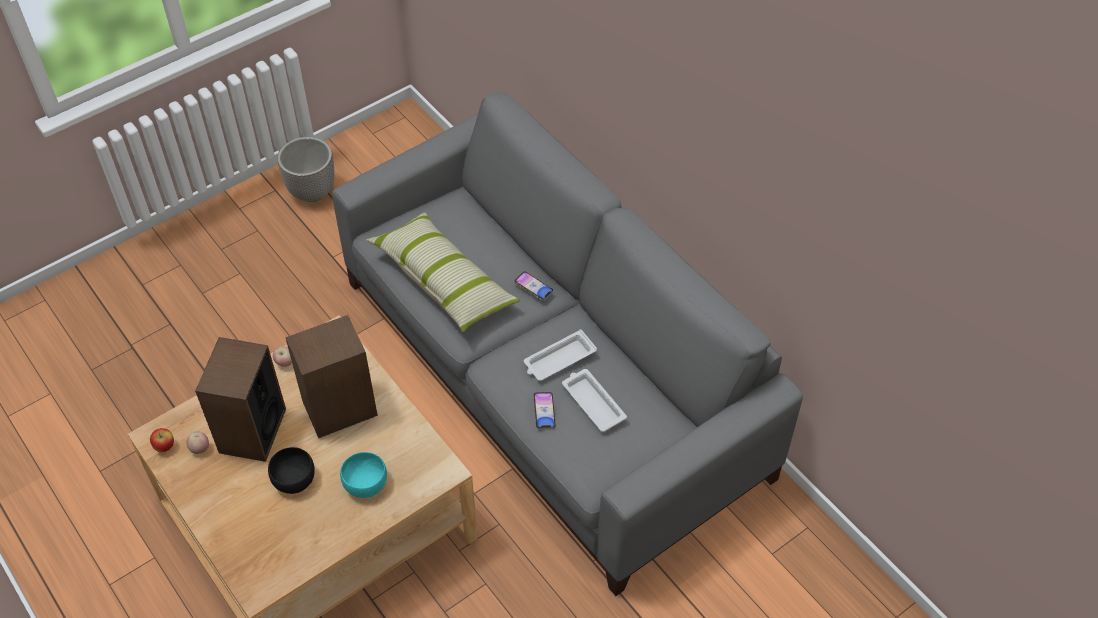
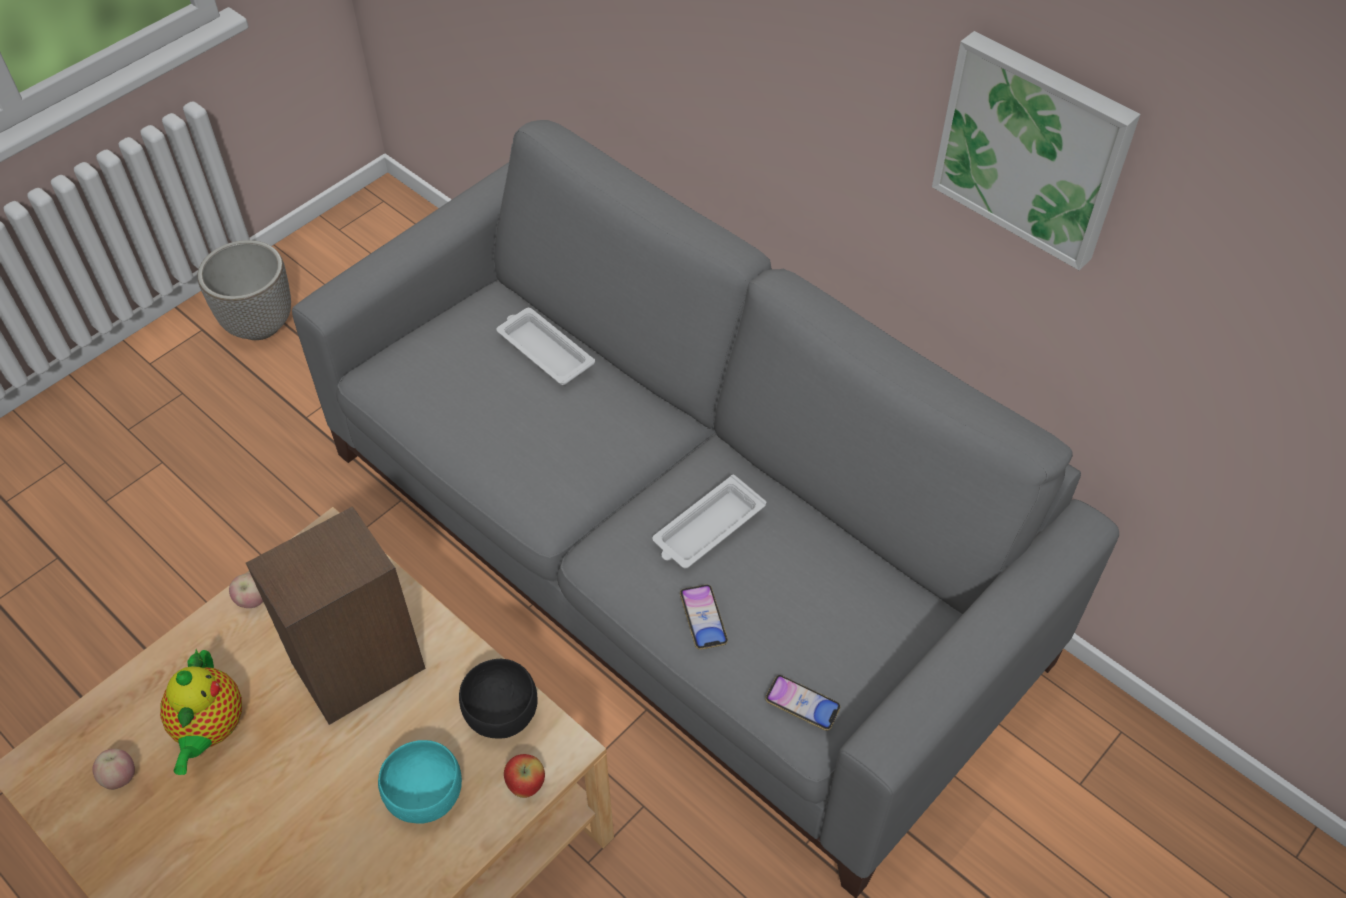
camera: 10 degrees left, 0 degrees up
(165, 446) = (55, 783): apple -> apple (526, 784)
(252, 431) = (210, 730): speaker -> teapot
(294, 480) = (297, 809): black bowl -> black bowl (502, 714)
(443, 281) = (496, 429): pillow -> none
(533, 287) = (641, 419): phone -> phone (802, 705)
(592, 402) = (778, 590): white tray -> white tray (544, 350)
(753, 165) = (1034, 147): none -> picture

